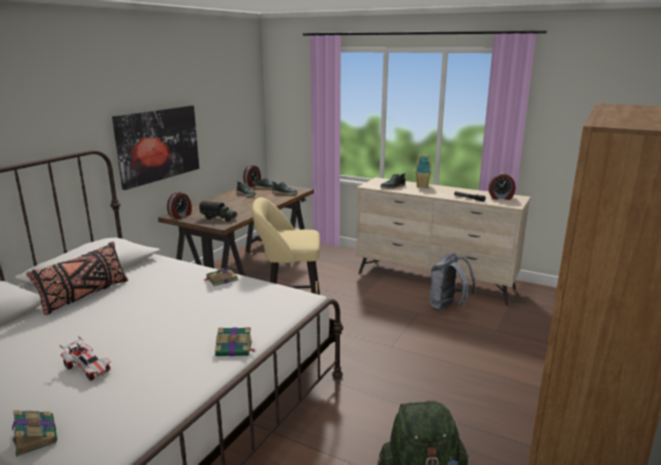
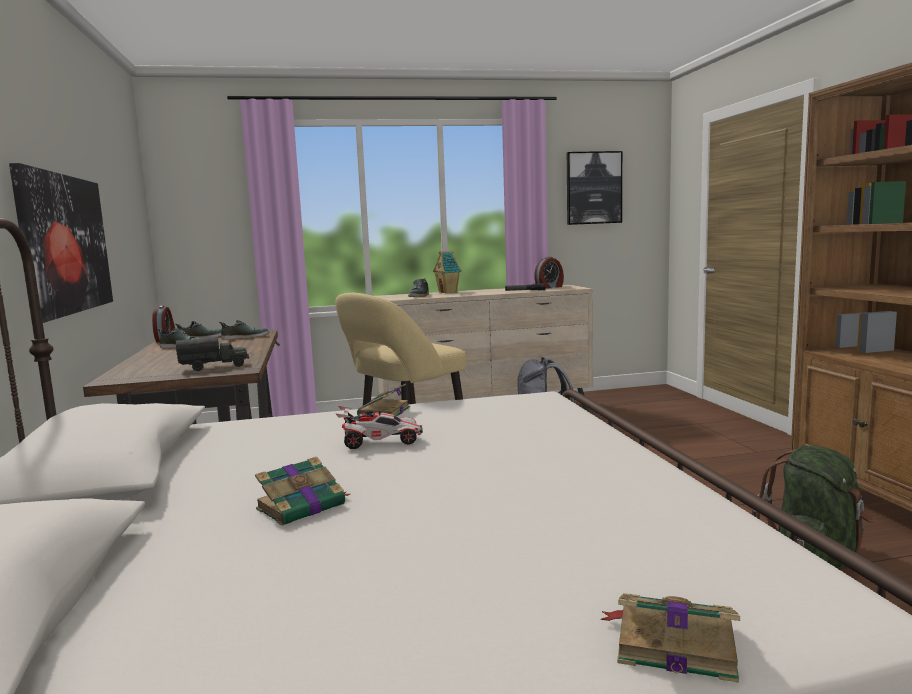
camera: 40 degrees left, 10 degrees down
(84, 296) = (183, 491): black pillow -> none
(88, 369) = (481, 543): toy car -> toy car (380, 442)
(181, 216) = (130, 377): alarm clock -> none
(235, 349) = (609, 448): book -> book (303, 506)
(580, 113) = (593, 188): none -> picture

